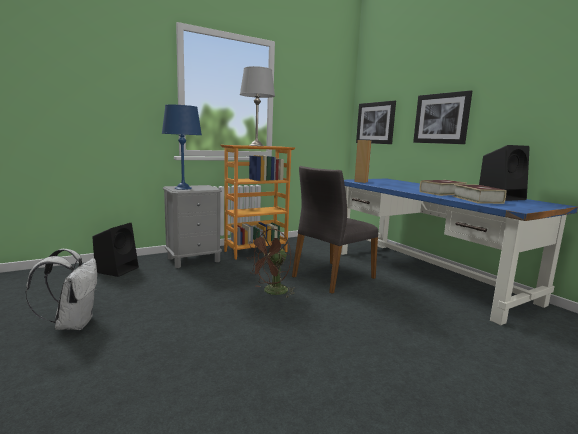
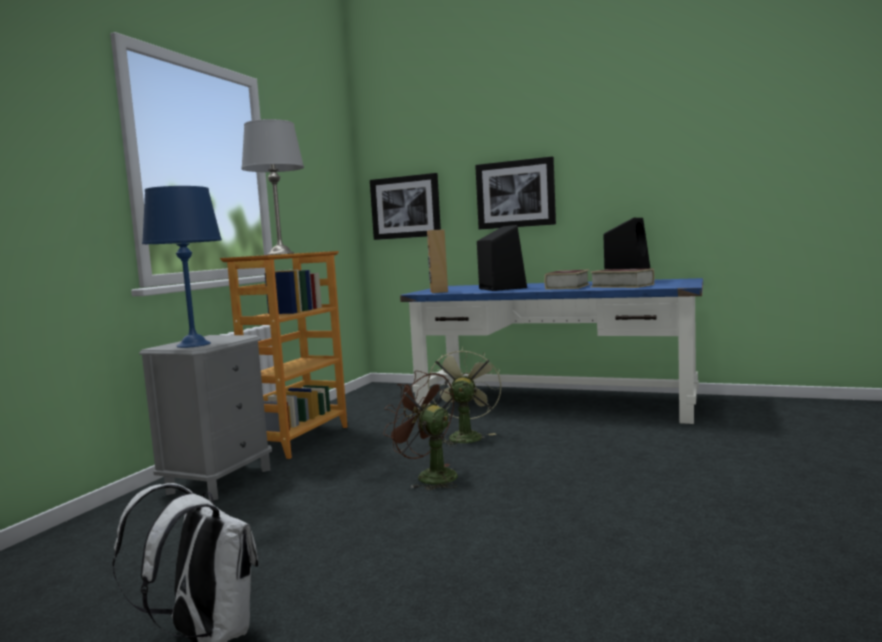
camera: 35 degrees left, 5 degrees down
(117, 269) = (97, 541): black speaker -> black speaker (501, 288)
(272, 292) = (429, 476): brown fan -> brown fan turned 120 degrees clockwise
(332, 277) = (465, 436): grey chair -> green fan

